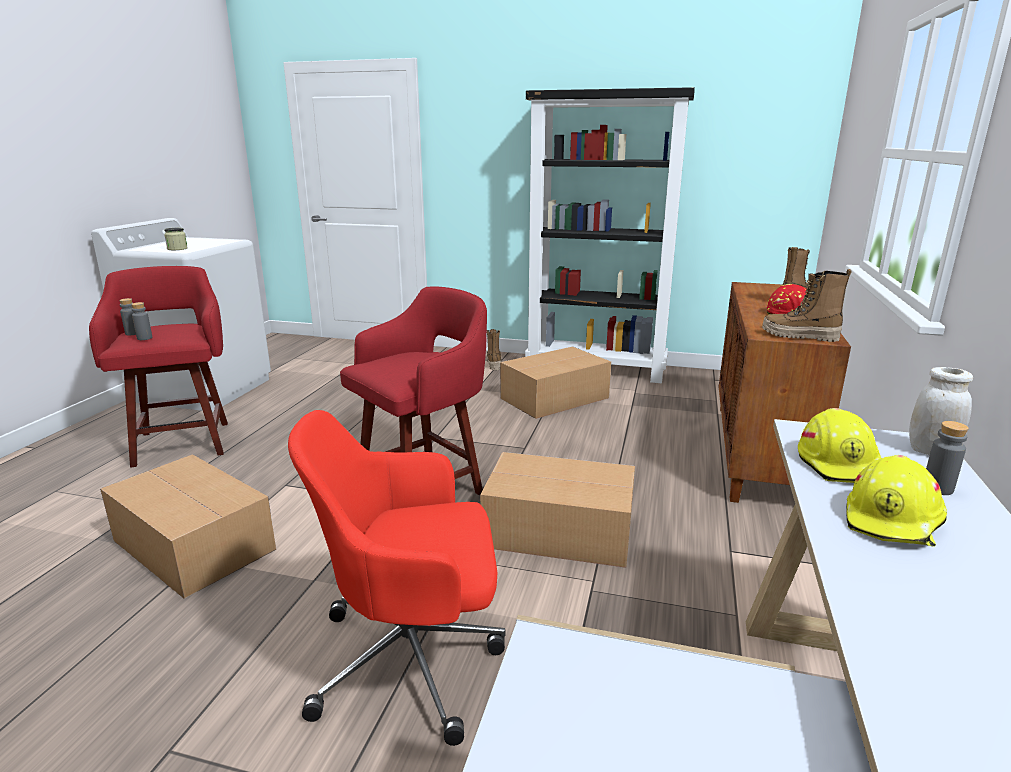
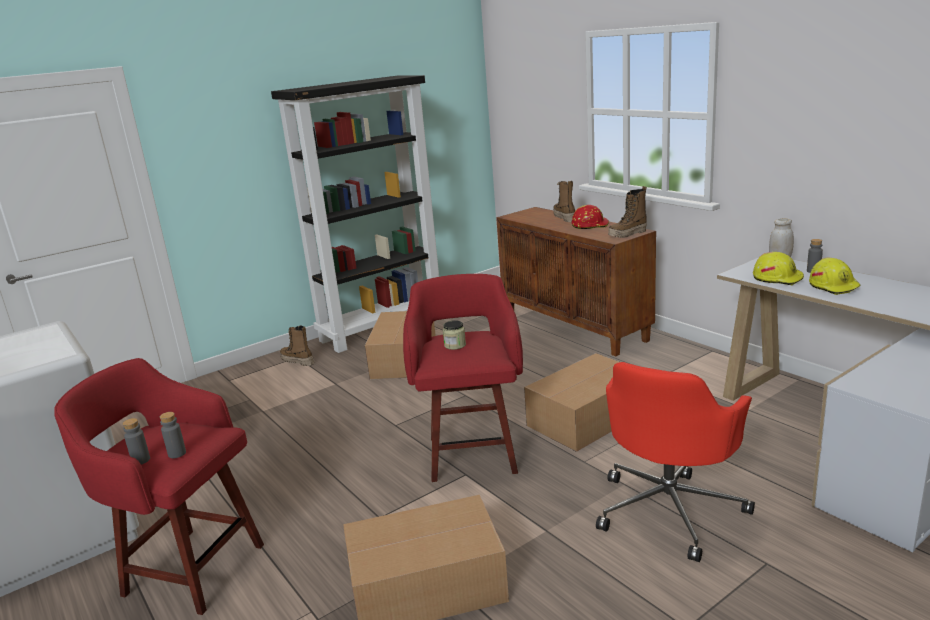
camera: 50 degrees left, 0 degrees up
(177, 249) = (33, 357): jar -> jar (455, 345)

